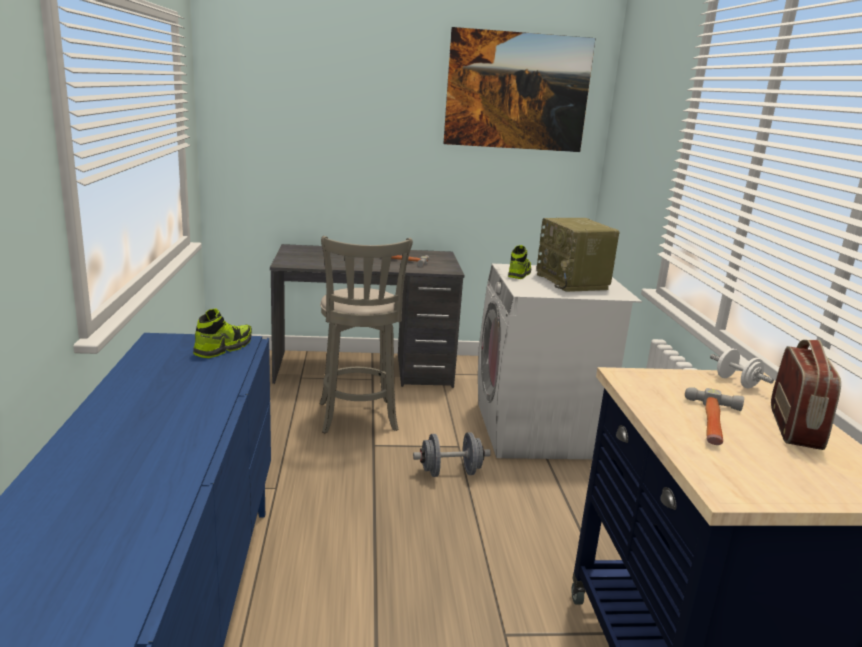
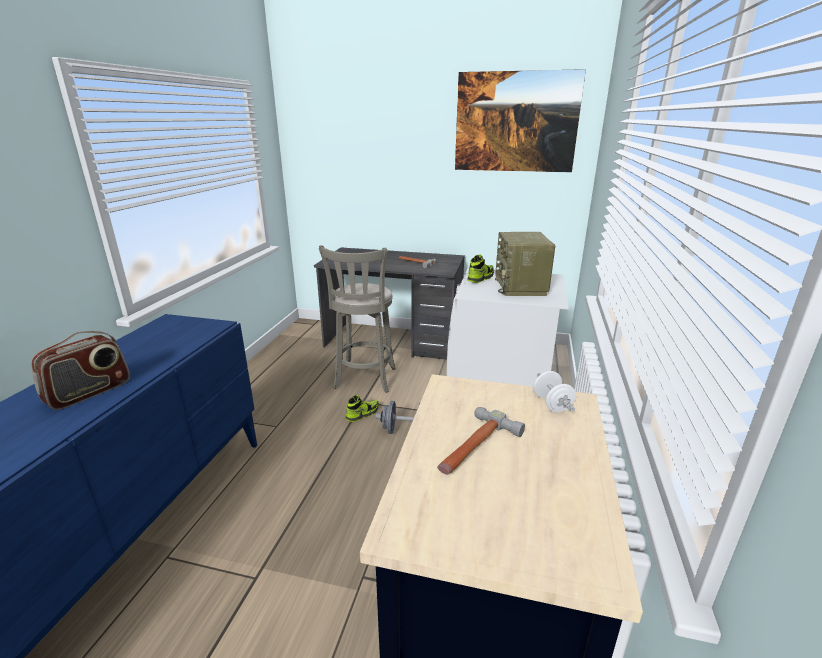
camera: 20 degrees right, 5 degrees up
(223, 348) = (200, 329): shoe -> shoe (362, 414)
(795, 428) = (560, 464): radio -> radio (89, 393)

